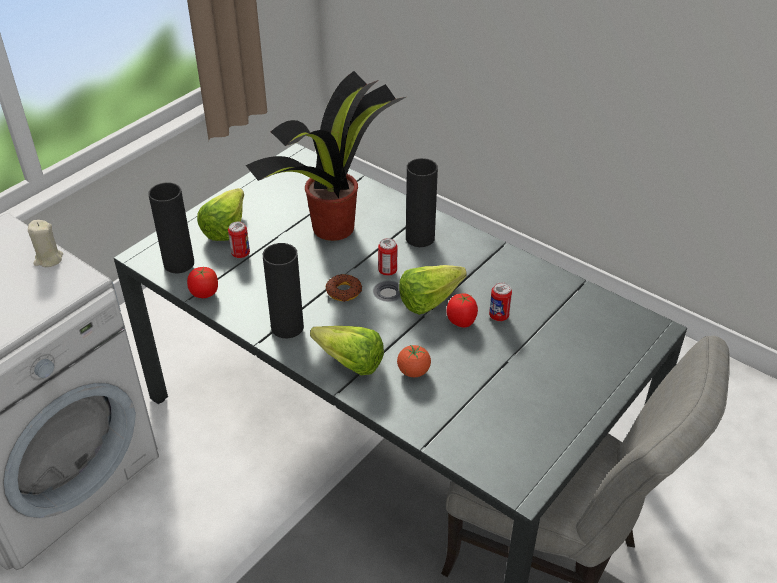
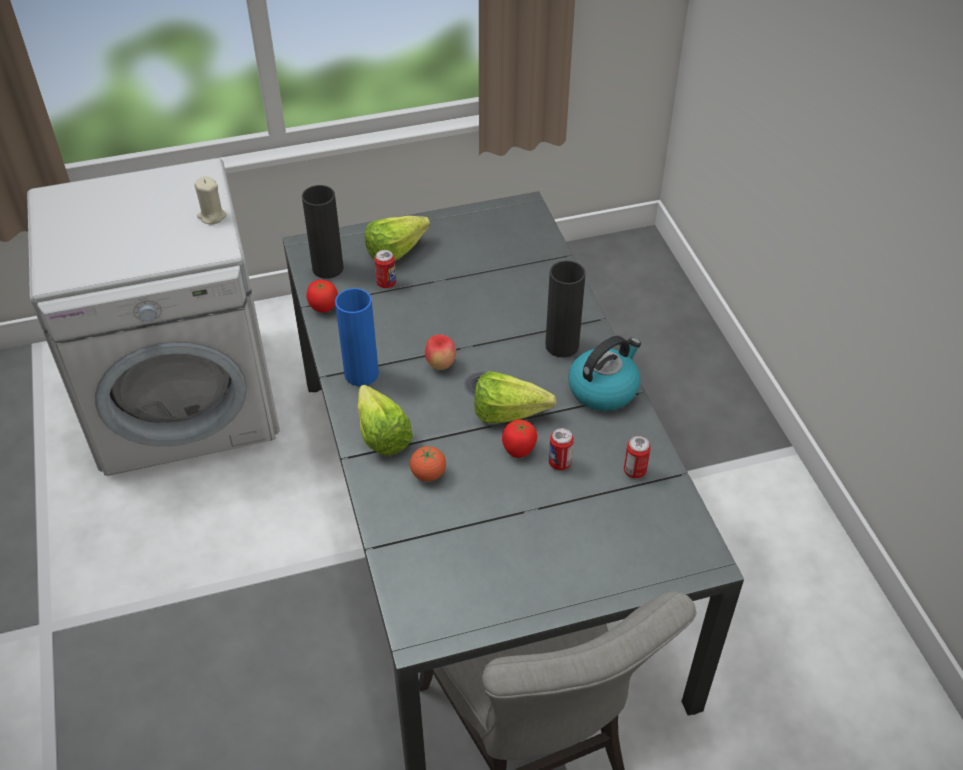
camera: 35 degrees right, 5 degrees up
(287, 327) = (361, 374): black vase -> blue vase
(335, 226) = (494, 295): potted plant -> none
(344, 291) = (441, 364): donut -> apple
(387, 271) = (498, 364): can -> can (634, 471)
(478, 253) = (603, 389): none -> kettle

